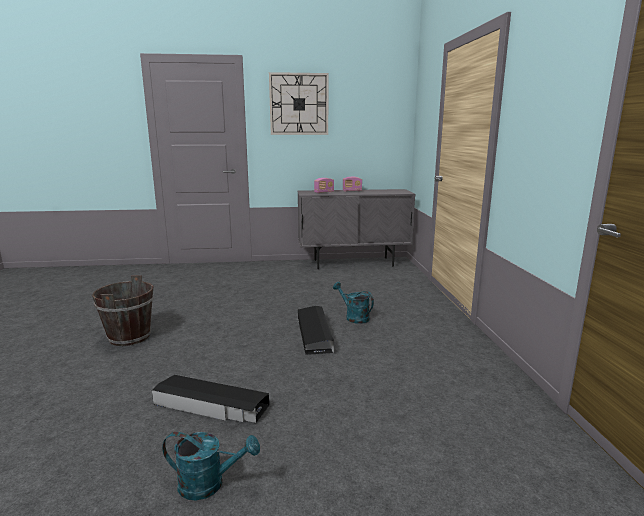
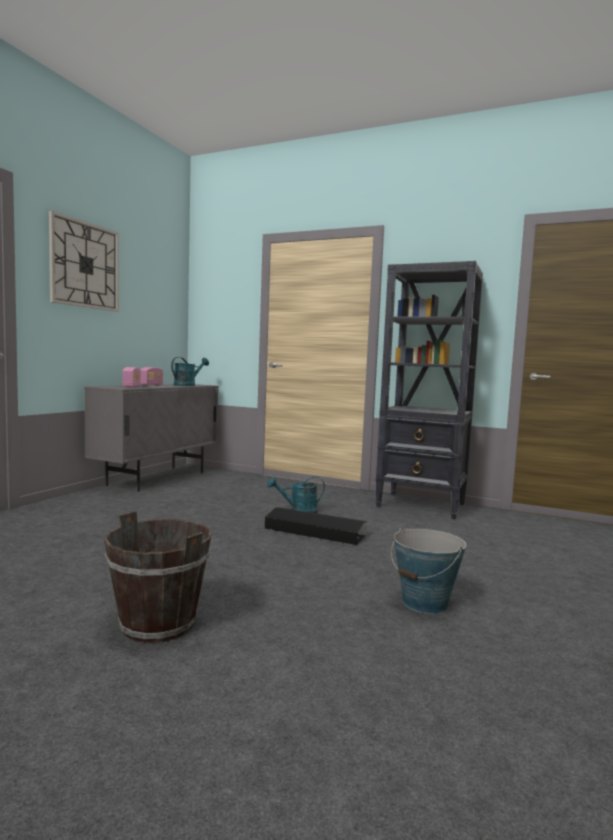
camera: 60 degrees left, 10 degrees down
(209, 484) = (566, 628): turquoise watering can -> turquoise watering can (187, 385)
(211, 405) = (425, 603): black storage box -> bucket
(470, 358) = (421, 506): none -> black bookcase

